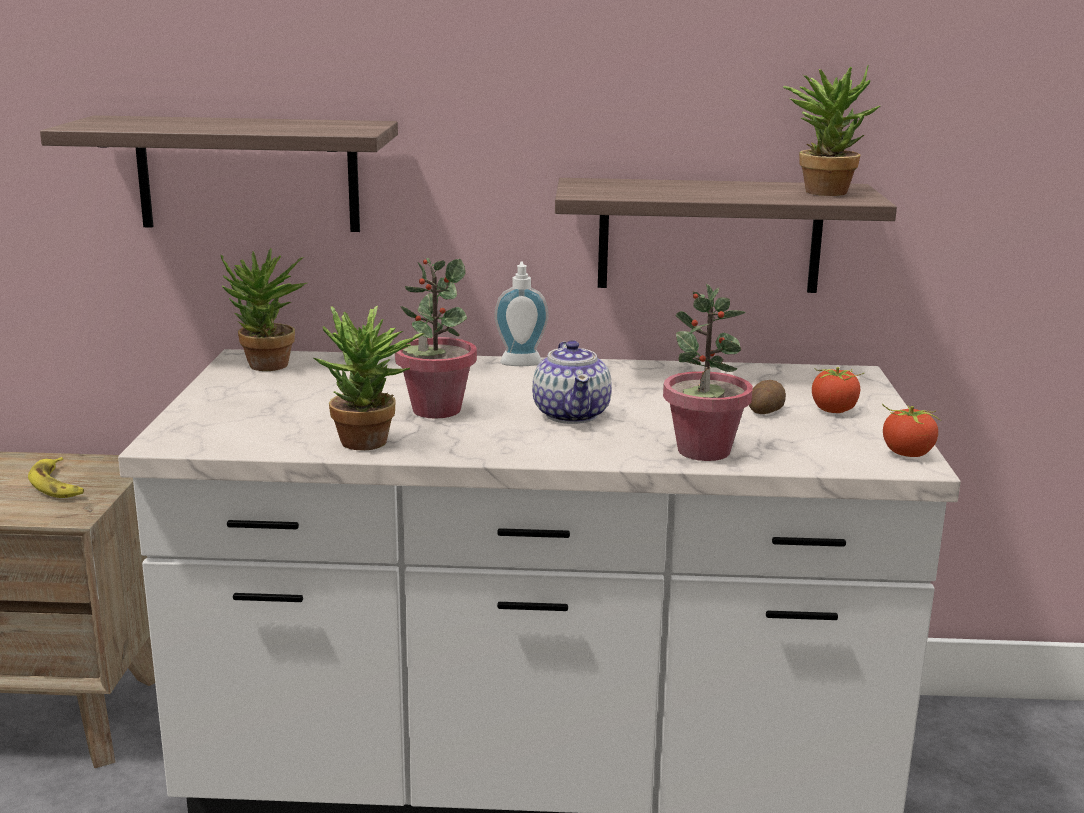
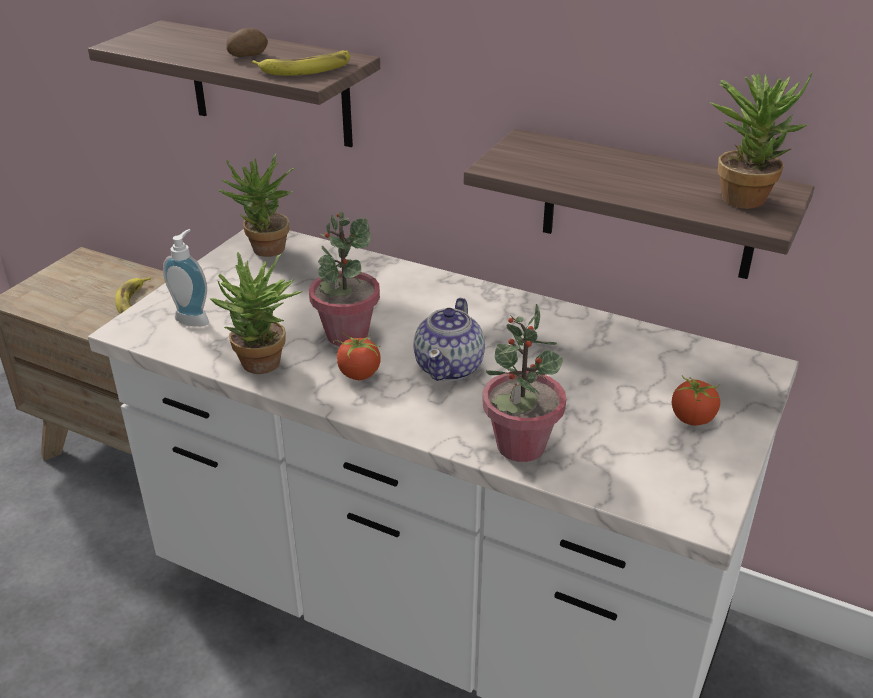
camera: 25 degrees right, 15 degrees up
(335, 128) = (306, 69): none -> banana
(520, 362) = (466, 285): soap dispenser -> soap dispenser (194, 318)
(765, 411) = (625, 403): potato -> potato (247, 55)
(907, 454) = (709, 501): tomato -> tomato (358, 374)

